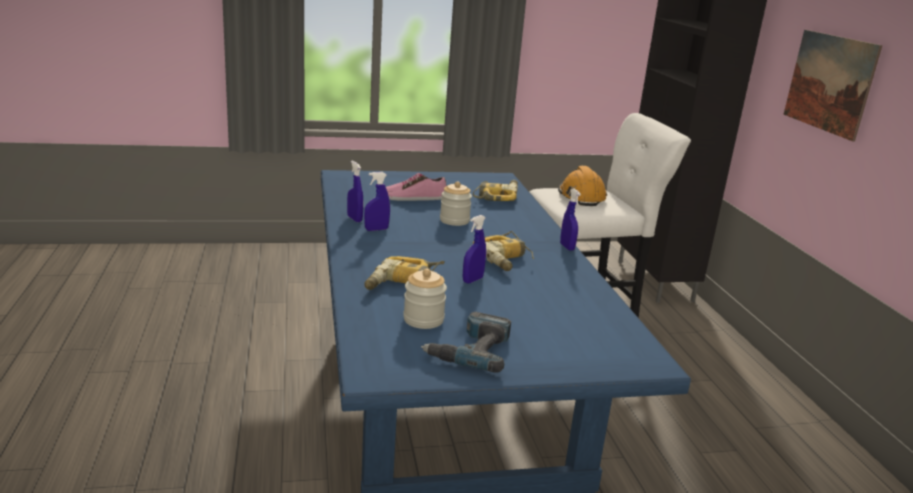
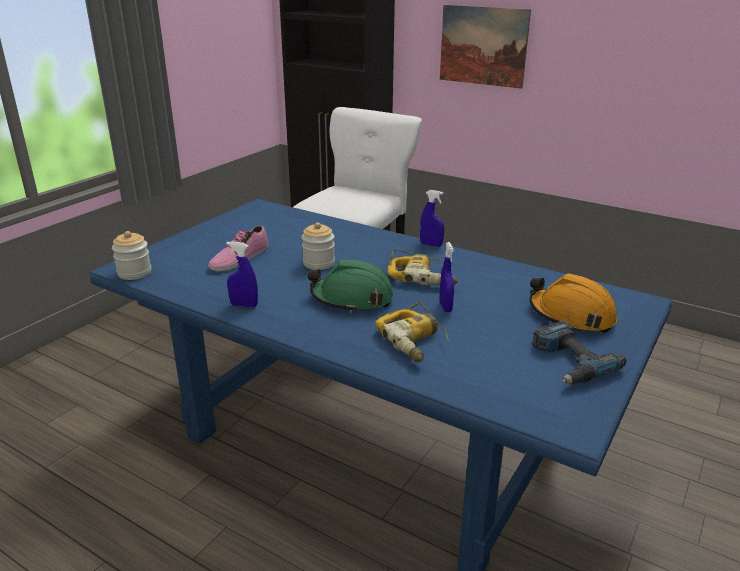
camera: 45 degrees left, 5 degrees up
(376, 229) = (285, 305): blue spray bottle -> none
(423, 246) = (352, 299): none -> green hard hat
(423, 319) = (495, 360): jar -> jar (134, 273)
(496, 196) = (296, 225): power drill -> none
(581, 196) = (341, 198): orange hard hat -> orange hard hat (571, 316)

